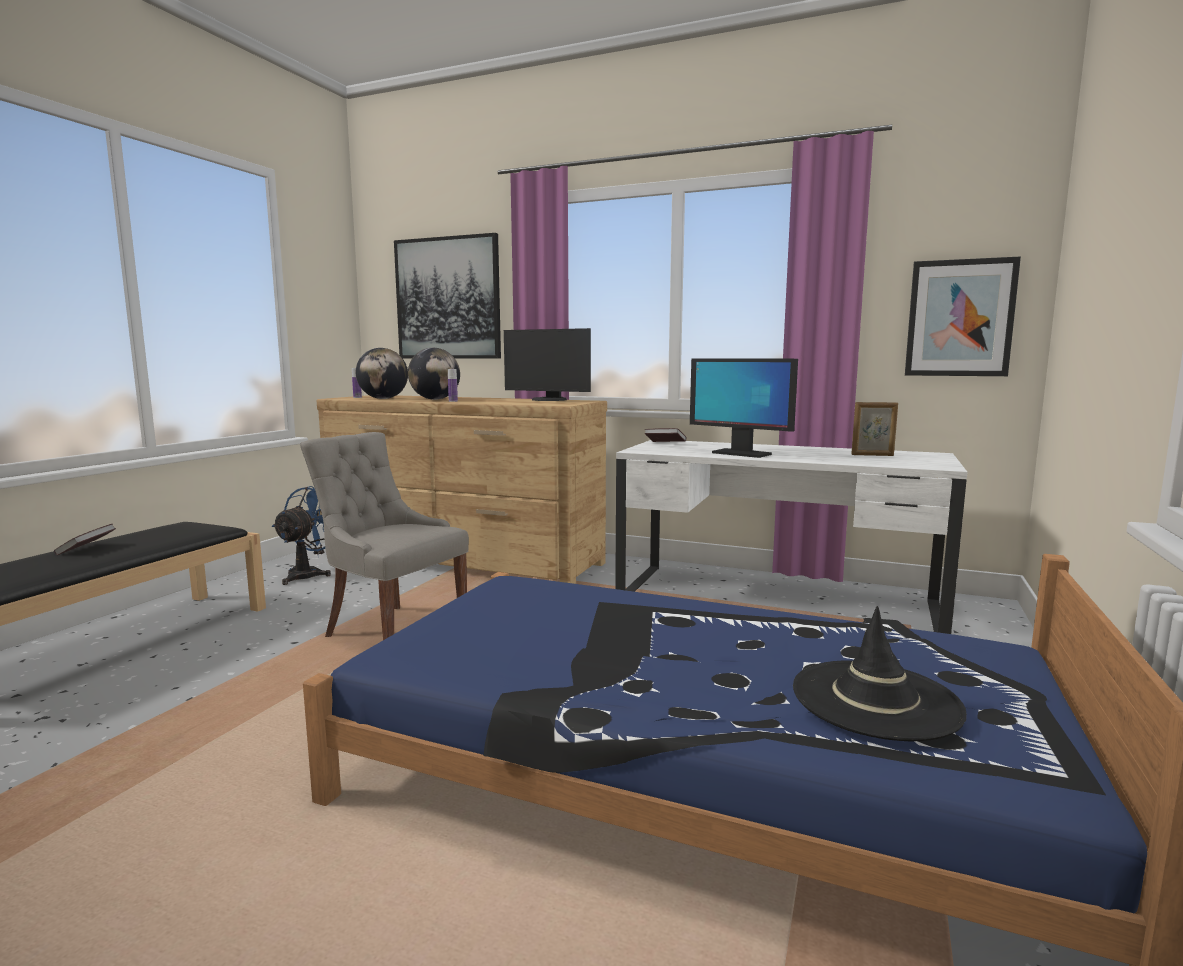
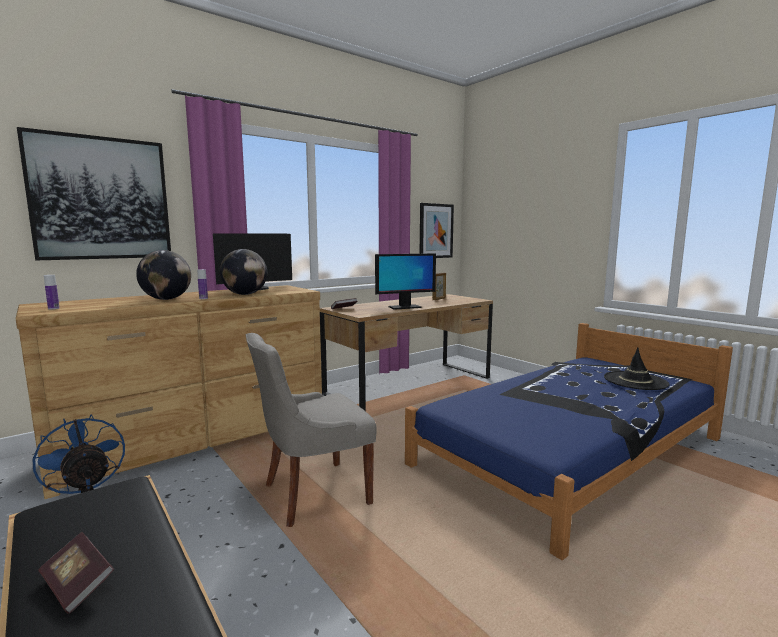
camera: 60 degrees left, 0 degrees up
(383, 399) = (106, 305): globe -> globe (245, 294)
(776, 601) = (410, 385): white desk -> brown desk

